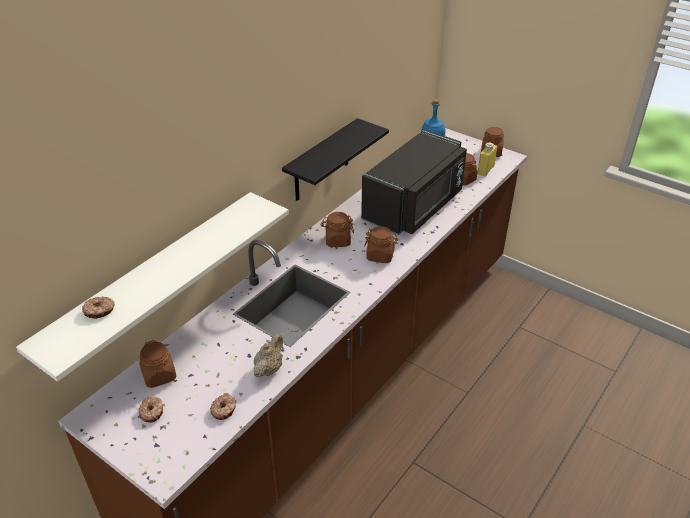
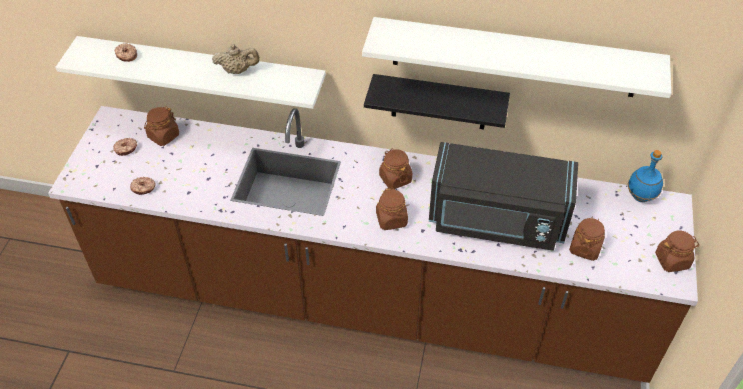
camera: 65 degrees right, 10 degrees up
(269, 368) = (199, 197): beige teapot -> beige teapot (237, 71)
(356, 84) = (514, 57): none -> white shelf
(485, 170) = (624, 265): yellow bottle -> none

